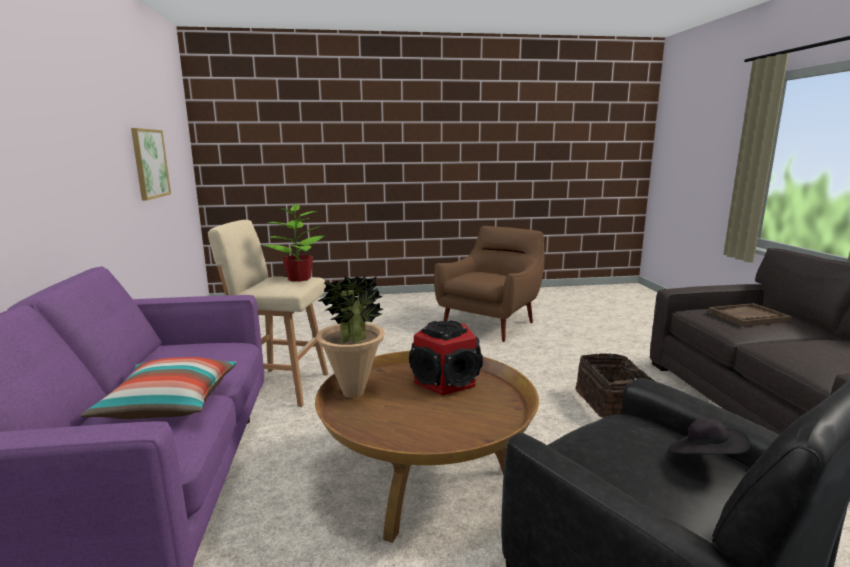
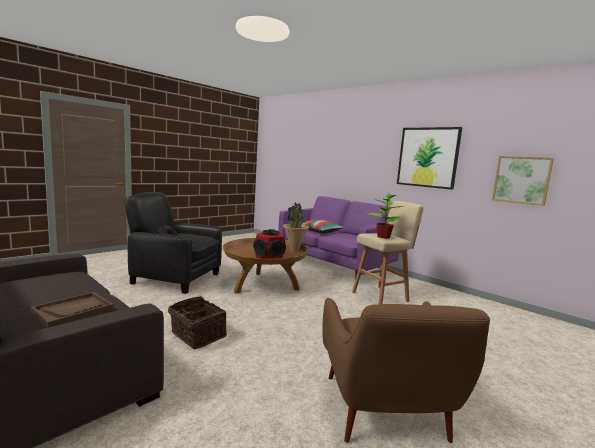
camera: 140 degrees right, 5 degrees down
(67, 132) = (427, 157): none -> picture

